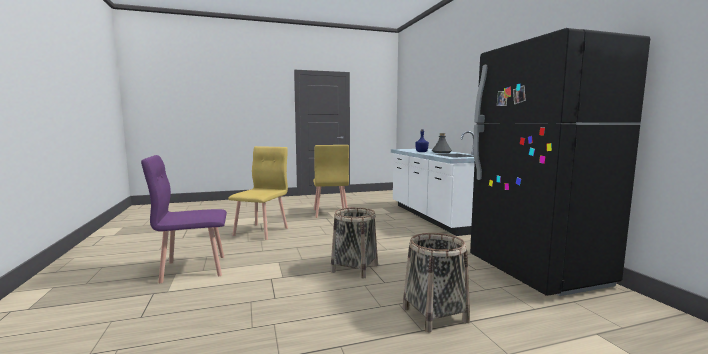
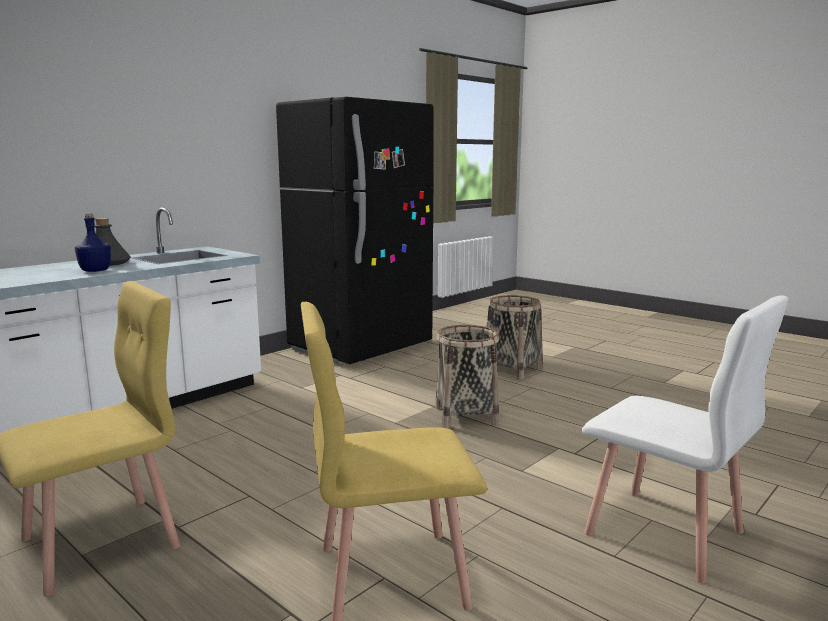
camera: 120 degrees left, 5 degrees up
(193, 268) = (665, 533): purple chair -> white chair

